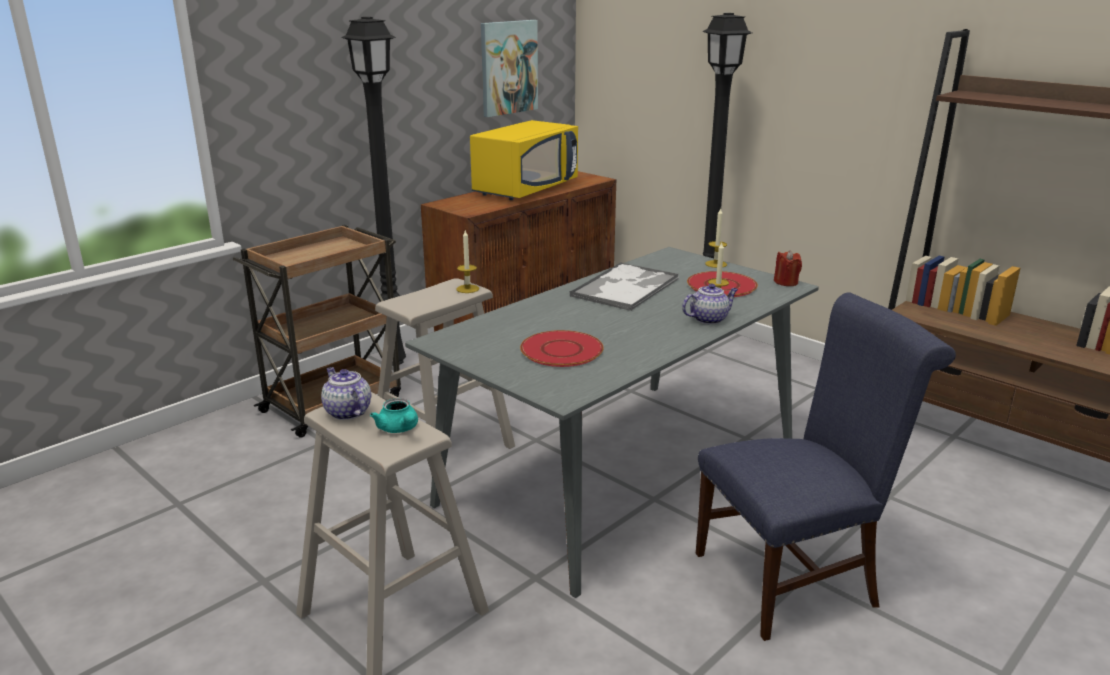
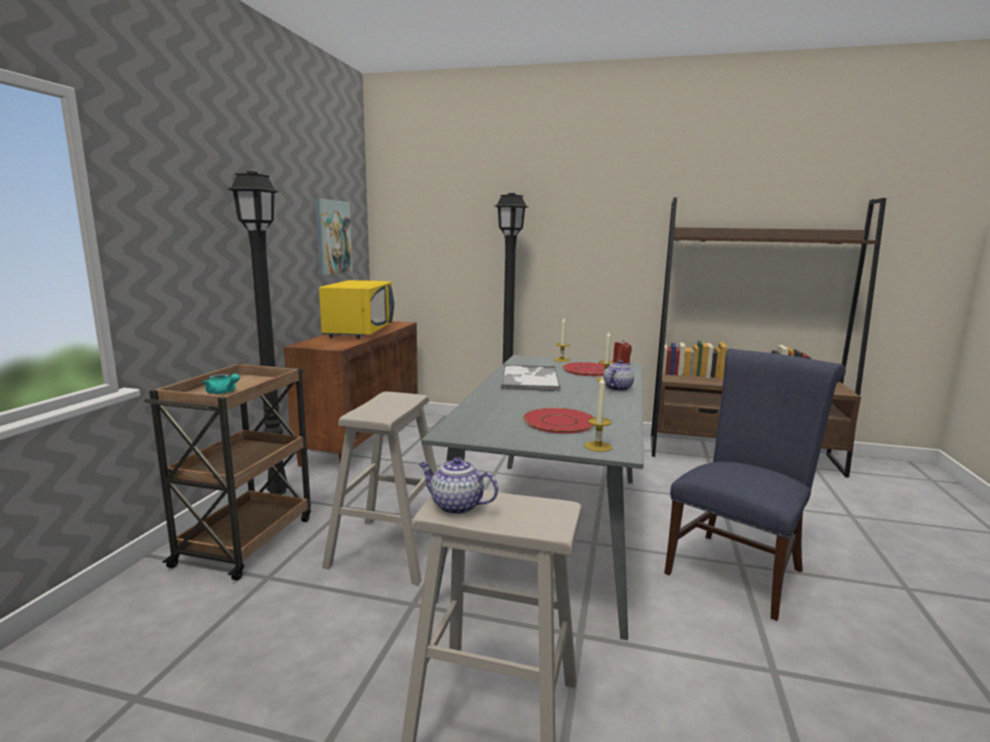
camera: 30 degrees left, 10 degrees down
(399, 429) = (529, 508): turquoise teapot -> turquoise teapot (223, 392)
(467, 289) = (407, 396): candle -> candle (598, 446)

